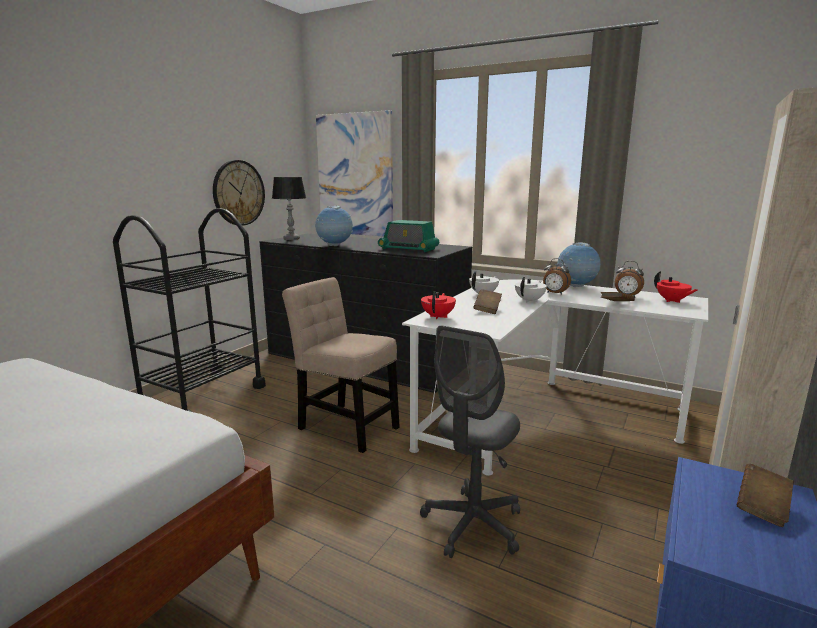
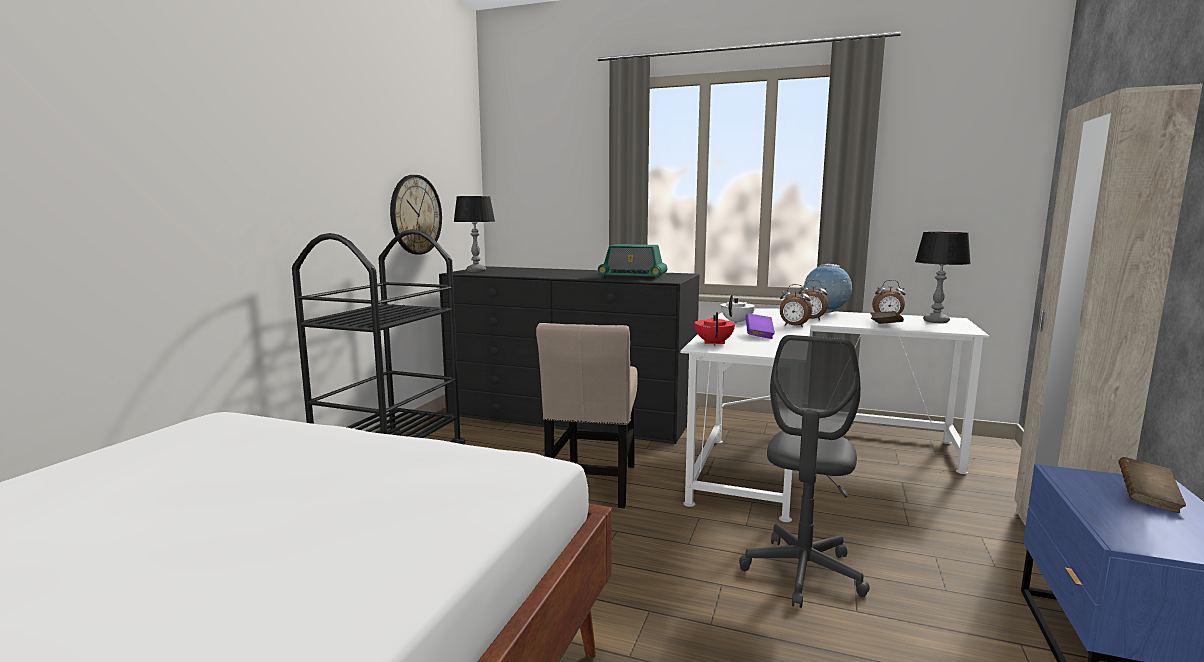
camera: 10 degrees left, 5 degrees down
(334, 246) = (541, 276): globe -> none
(345, 426) = (592, 485): beige chair -> beige chair turned 105 degrees counterclockwise
(355, 175) = (545, 196): picture -> none
(487, 309) = (759, 335): brown book -> purple book
(530, 300) = (793, 326): white teapot -> alarm clock
(672, 301) = (936, 321): red teapot -> table lamp

